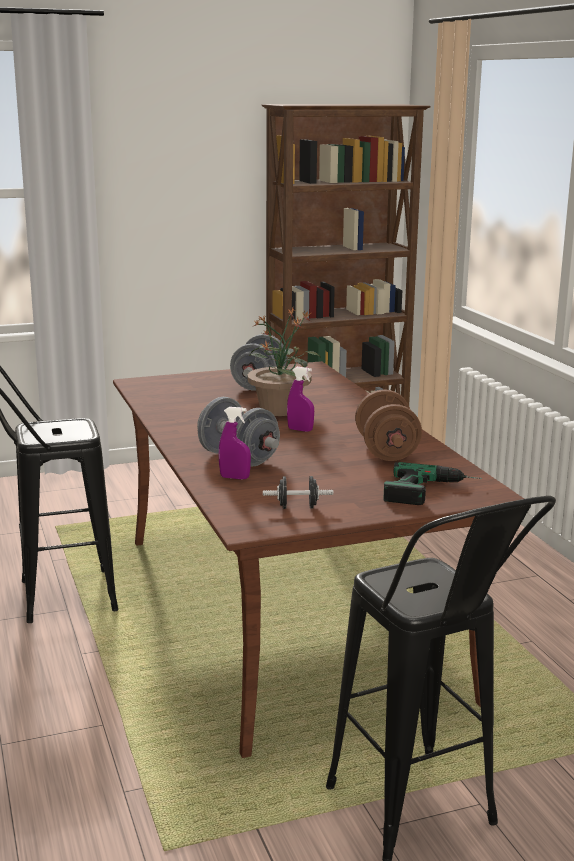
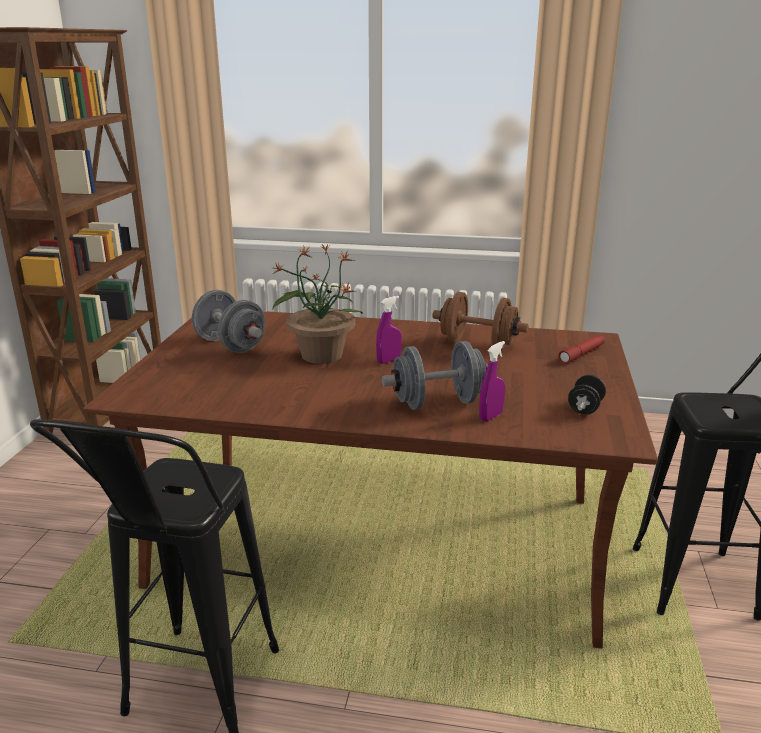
camera: 60 degrees left, 5 degrees up
(432, 492) = (582, 354): power drill -> red flashlight

